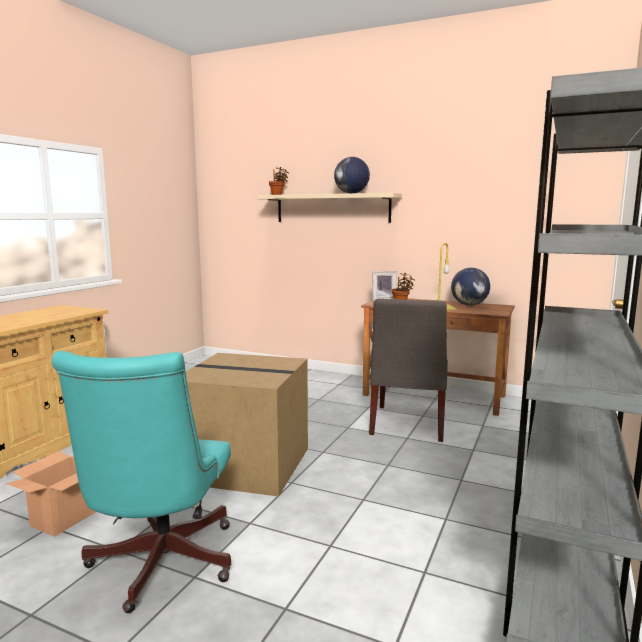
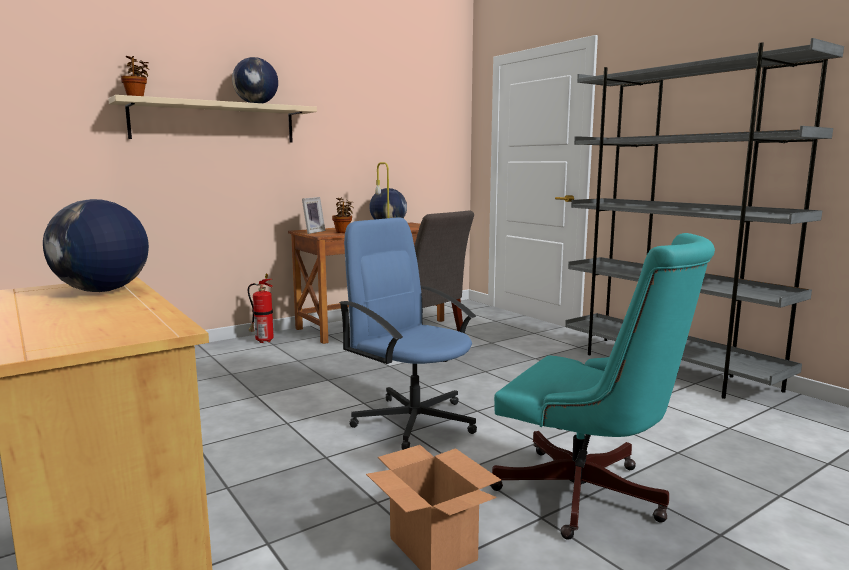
camera: 60 degrees left, 0 degrees up
(63, 313) = (102, 291): none -> globe
(248, 464) = (413, 420): cardboard box -> blue office chair
(341, 380) = (262, 341): none -> fire extinguisher

